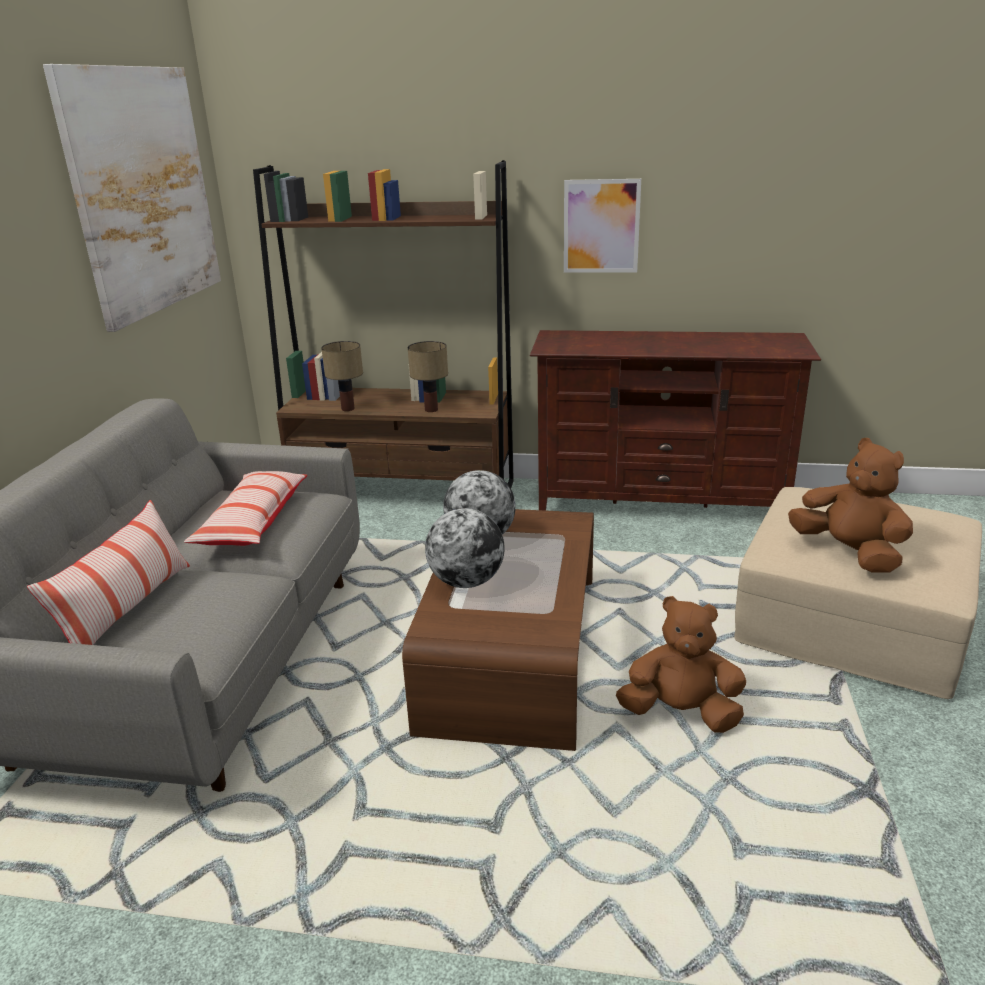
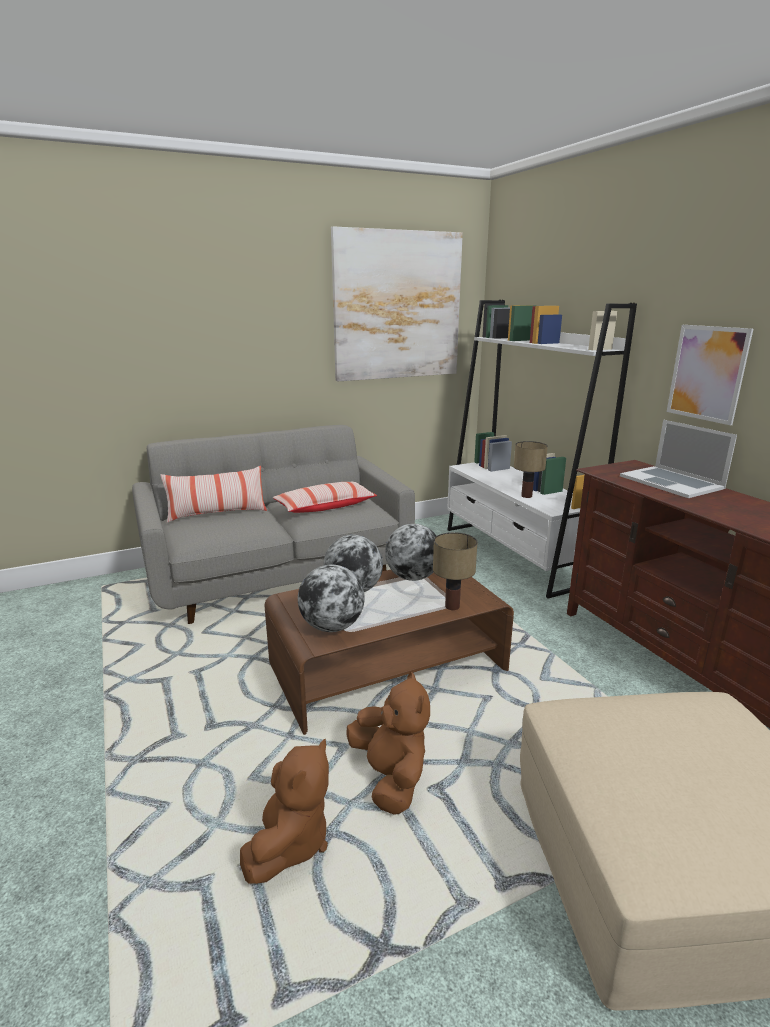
camera: 55 degrees right, 5 degrees down
(347, 409) = (484, 477): table lamp -> table lamp (451, 606)
(403, 491) = (514, 555): brown bookcase -> white bookcase
(530, 619) = (332, 626): none -> globe
(614, 339) = (671, 482): none -> laptop
(849, 553) = (618, 762): brown plush toy -> brown plush toy (290, 842)

